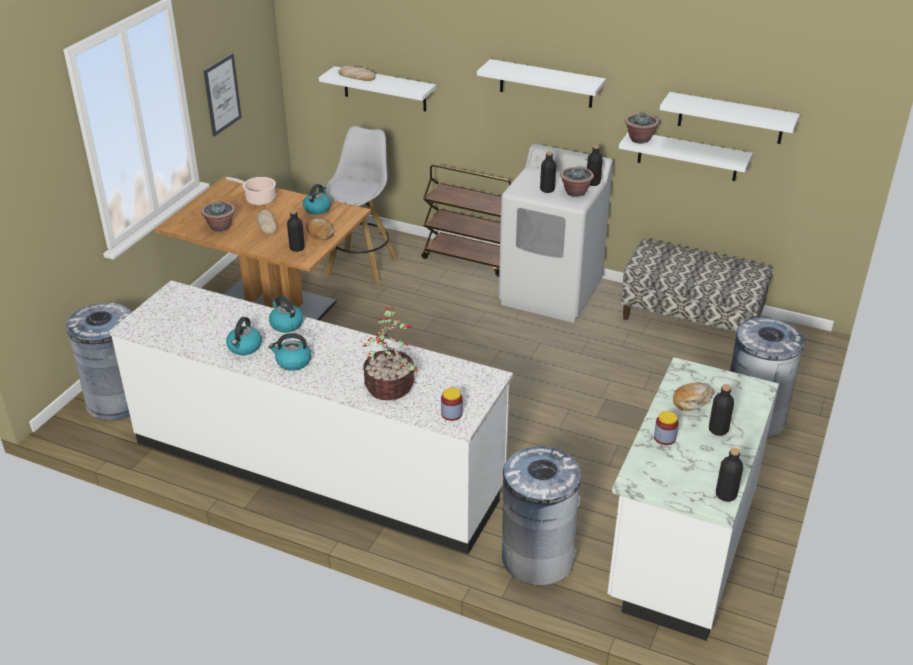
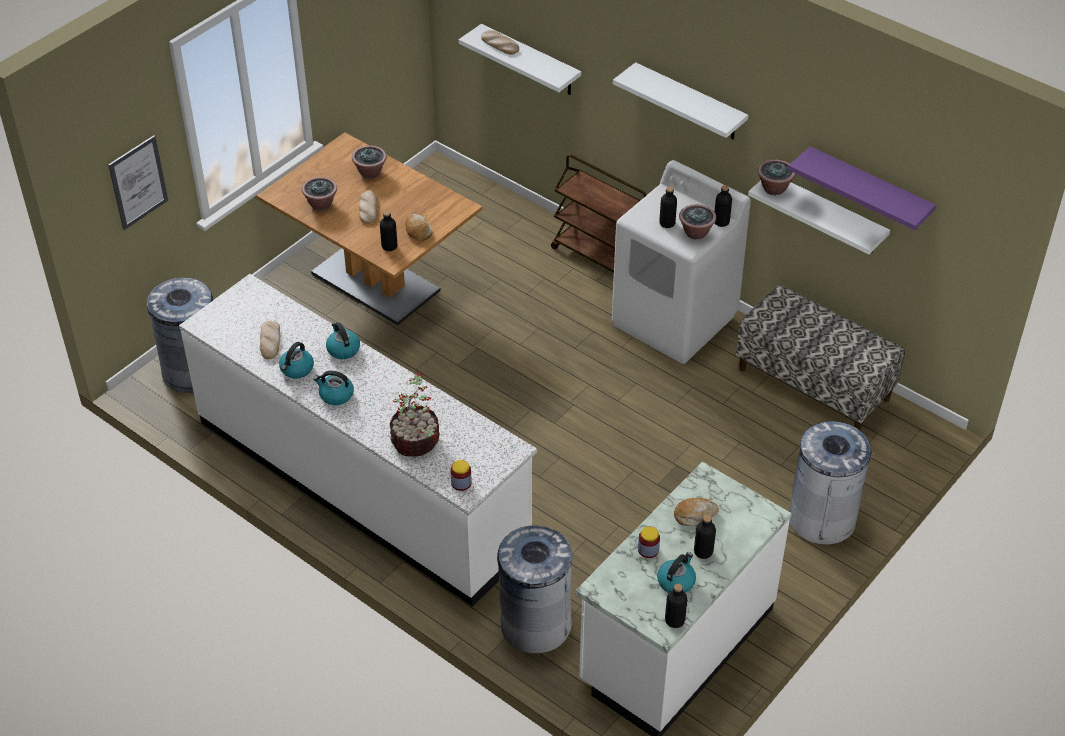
camera: 15 degrees right, 10 degrees up
(209, 329) = (270, 341): none -> bread
(222, 94) = (349, 51): picture -> picture (138, 182)
(258, 199) = (370, 172): cooking pot -> potted plant
(317, 209) = (427, 196): kettle -> kettle (676, 581)
(362, 266) = (483, 246): white stool -> none
(730, 118) = (869, 189): white shelf -> purple shelf

